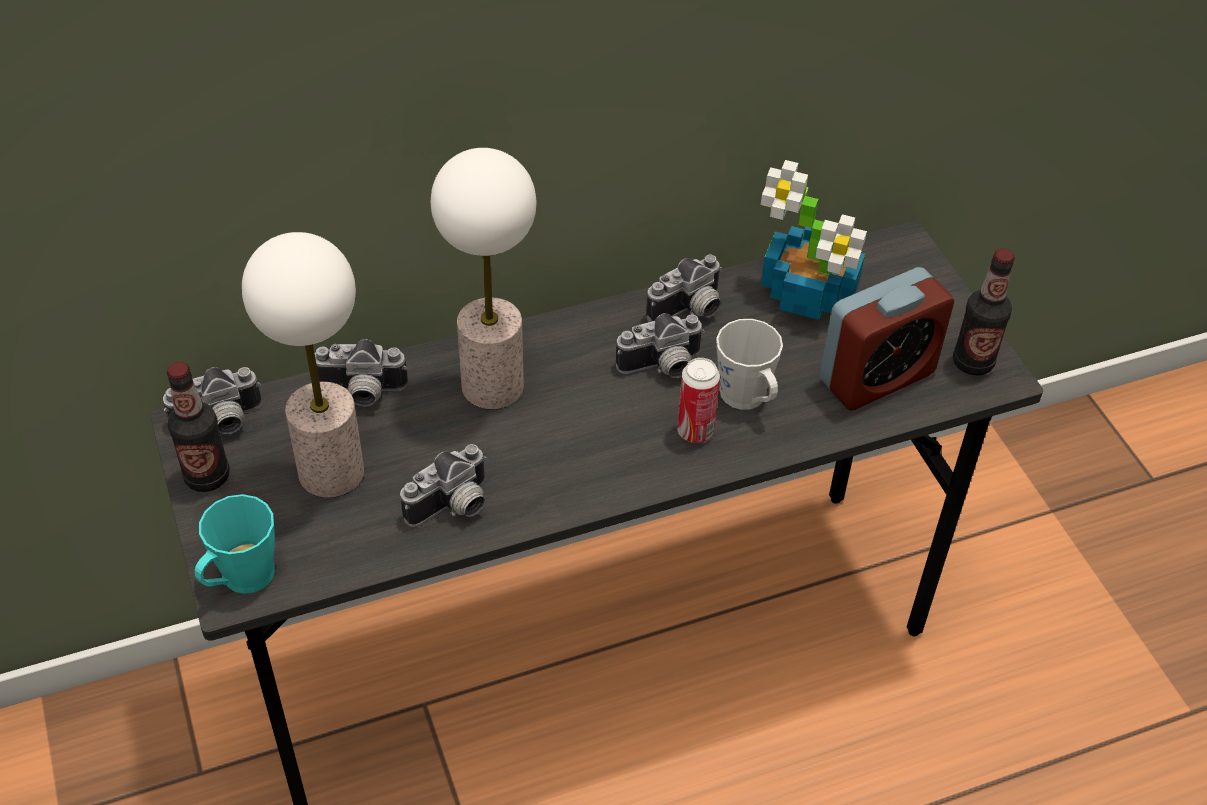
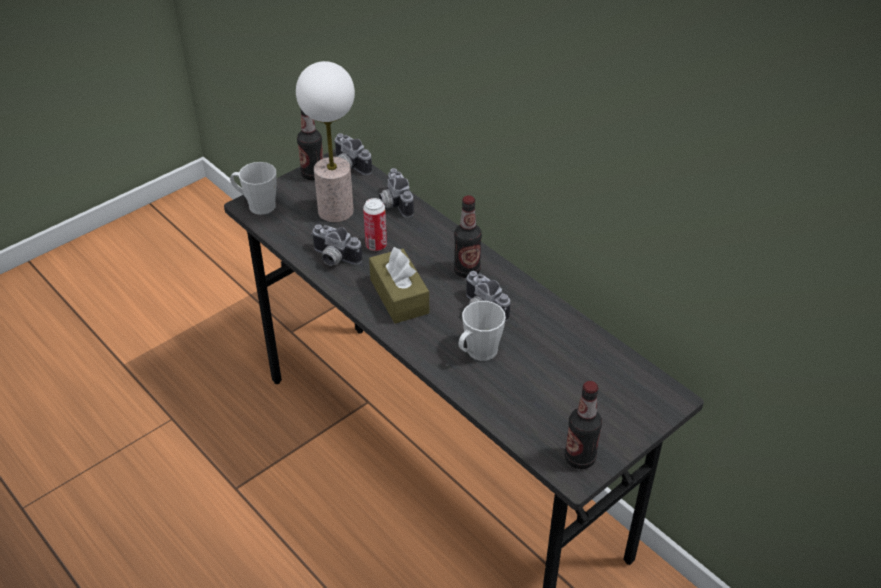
camera: 70 degrees right, 5 degrees down
(241, 579) = (257, 205): turquoise mug -> grey mug
(493, 386) = (426, 248): table lamp -> none
(571, 356) = (467, 271): none -> bottle
(586, 450) = (399, 296): none -> brown tissue box
(690, 311) = (535, 309): camera -> none
(695, 431) = (438, 336): can -> can (376, 245)
(809, 294) = (588, 360): potted plant -> none
(876, 377) = (534, 410): alarm clock -> none

